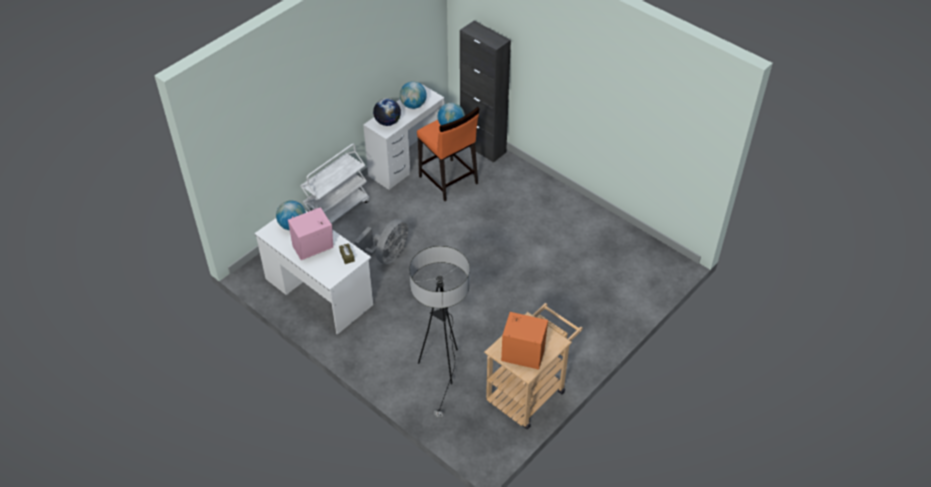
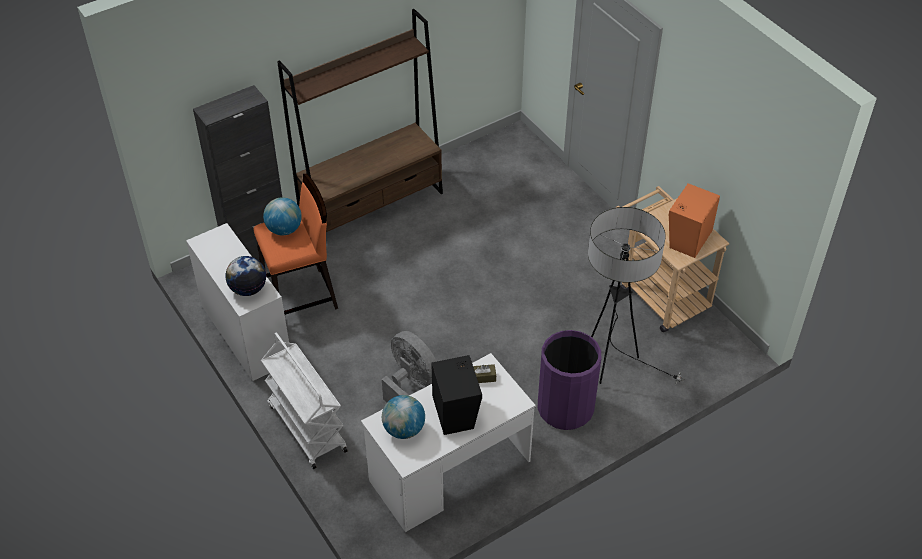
camera: 75 degrees left, 0 degrees up
(314, 248) = (455, 410): pink speaker -> black speaker
(391, 347) = (565, 408): none -> purple trash can
(413, 105) = (227, 256): globe -> none
(552, 195) = (372, 207): none -> brown bookcase

